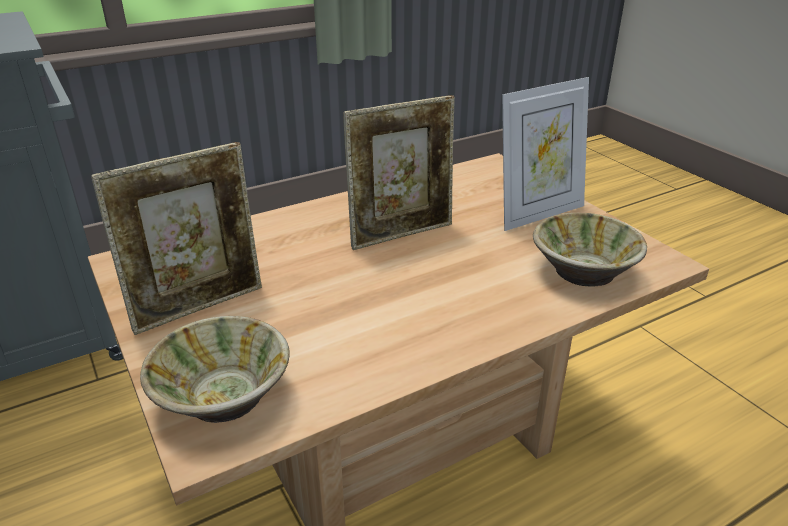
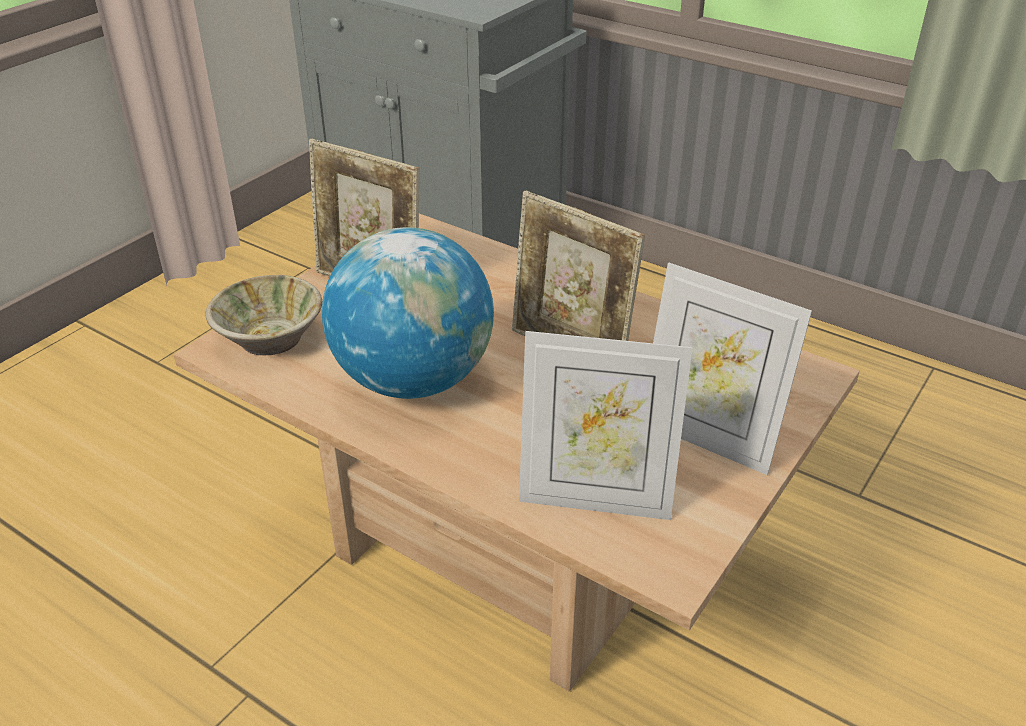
camera: 65 degrees right, 5 degrees up
(379, 316) = (413, 379): none -> globe
(583, 270) = (595, 499): beige bowl -> picture frame

